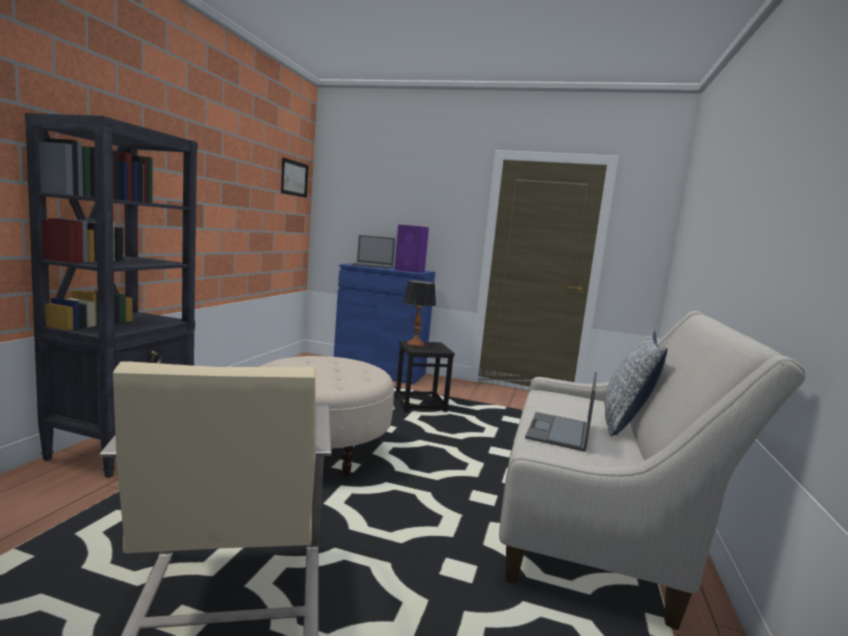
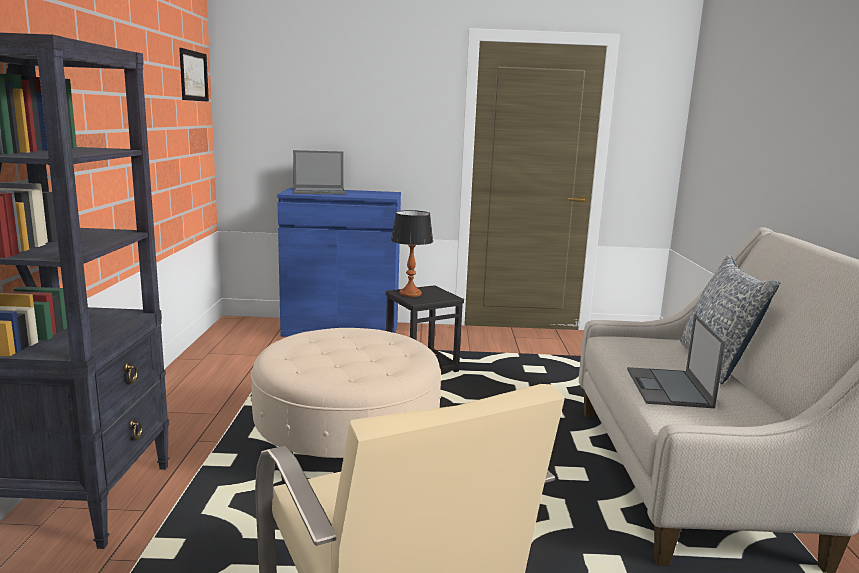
camera: 15 degrees left, 5 degrees up
(410, 271) = (374, 195): purple speaker -> none

